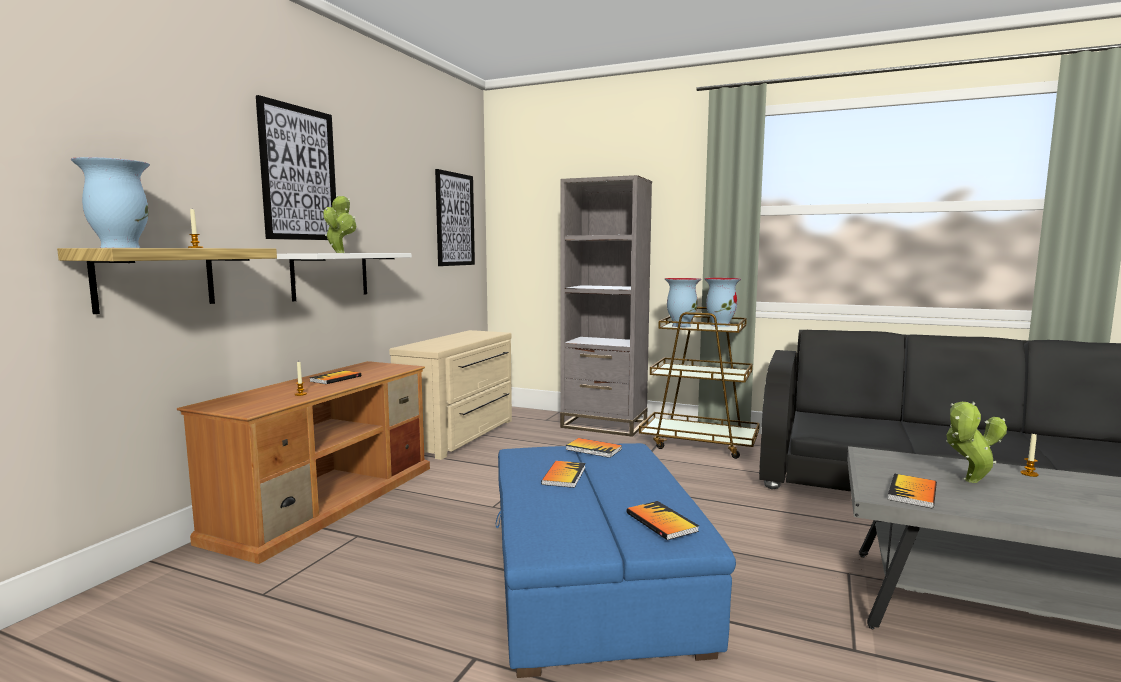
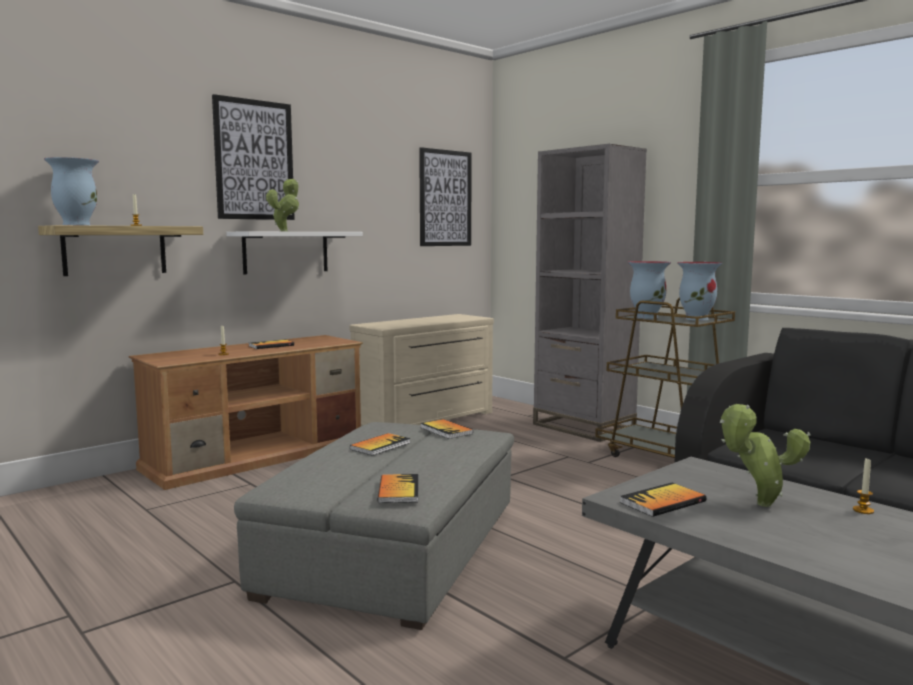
camera: 25 degrees right, 0 degrees up
(590, 578) = (393, 549): blue ottoman -> grey ottoman

